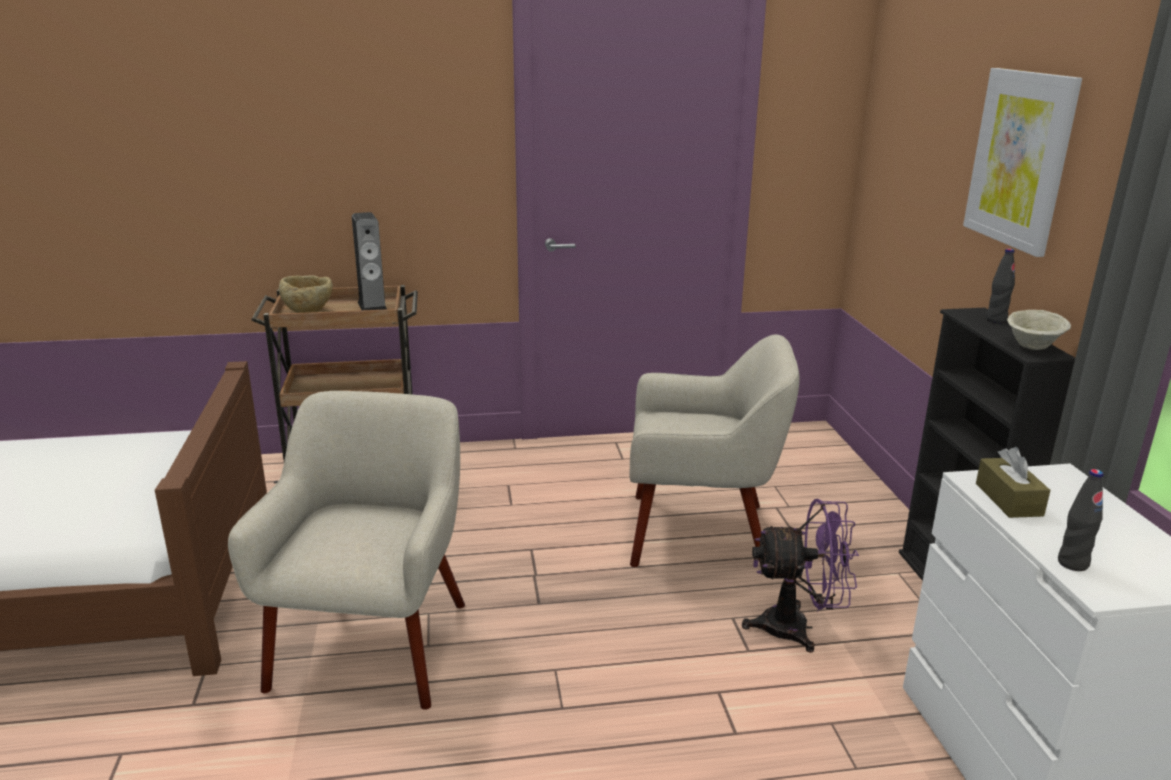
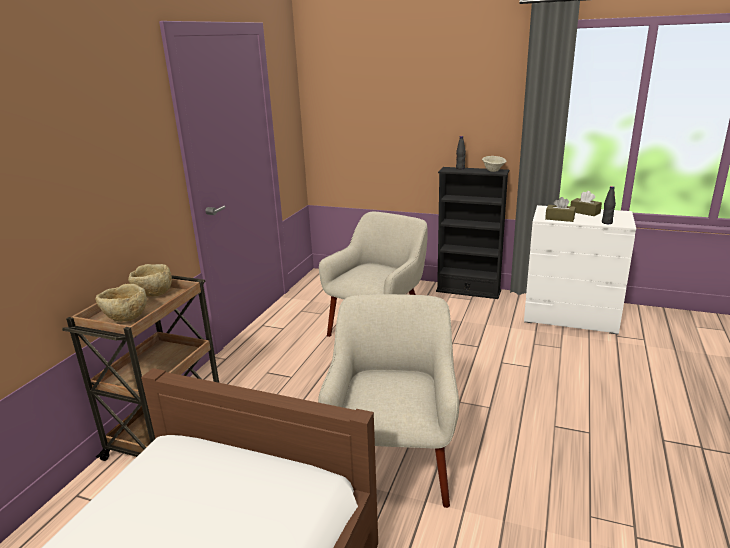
camera: 60 degrees left, 0 degrees up
(372, 306) = (154, 294): speaker -> beige bowl
(374, 642) = (393, 461): beige armchair -> beige armchair turned 60 degrees clockwise
(797, 628) = (470, 330): purple fan -> none
(1020, 159) = (444, 98): picture -> none
(1113, 526) = (584, 212): none -> brown tissue box

